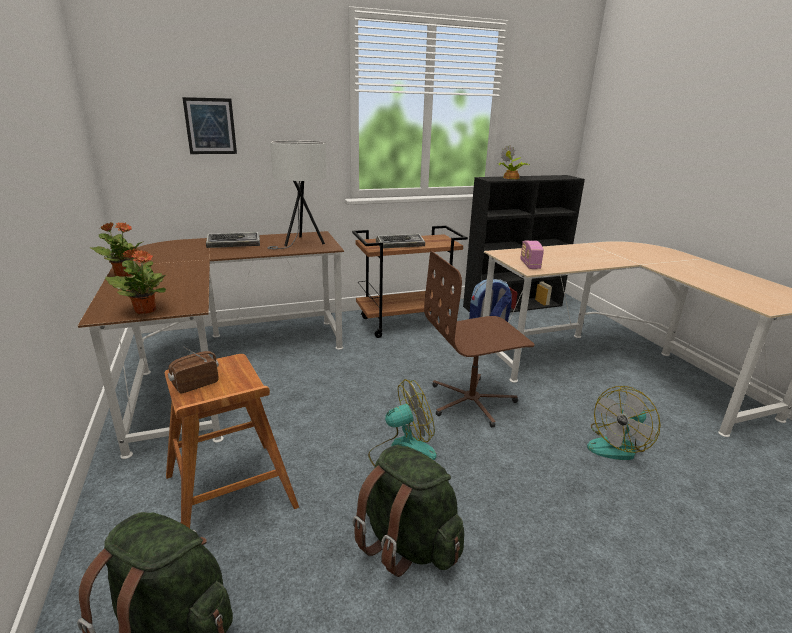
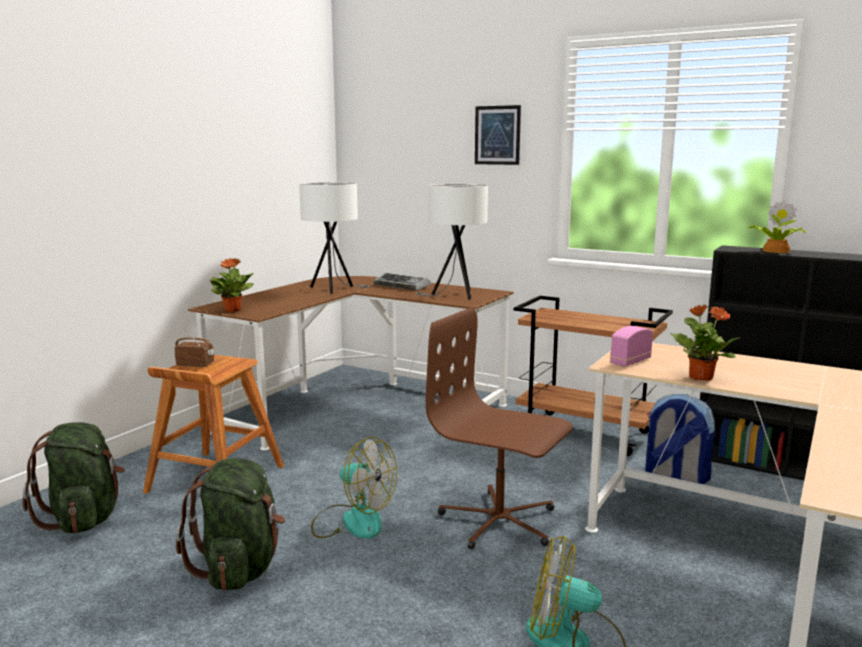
camera: 50 degrees right, 10 degrees down
(123, 274) = (279, 290): potted plant -> potted plant (700, 377)
(182, 261) = (334, 290): none -> white table lamp
(210, 126) = (423, 170): picture -> picture (497, 135)
(400, 245) = (573, 320): keyboard -> none

